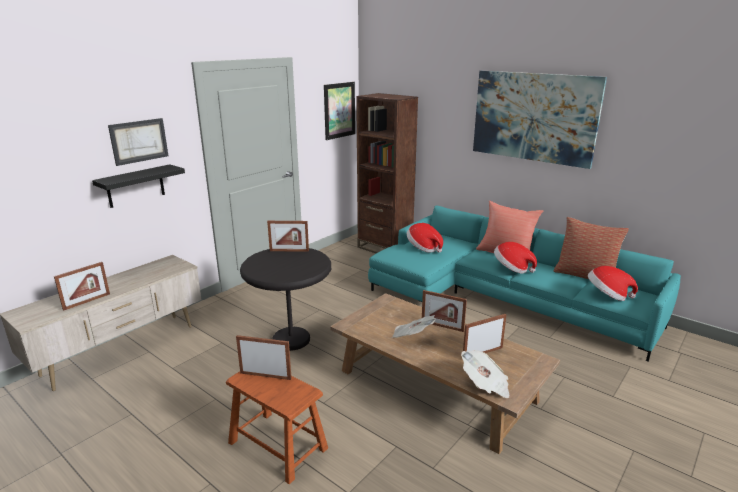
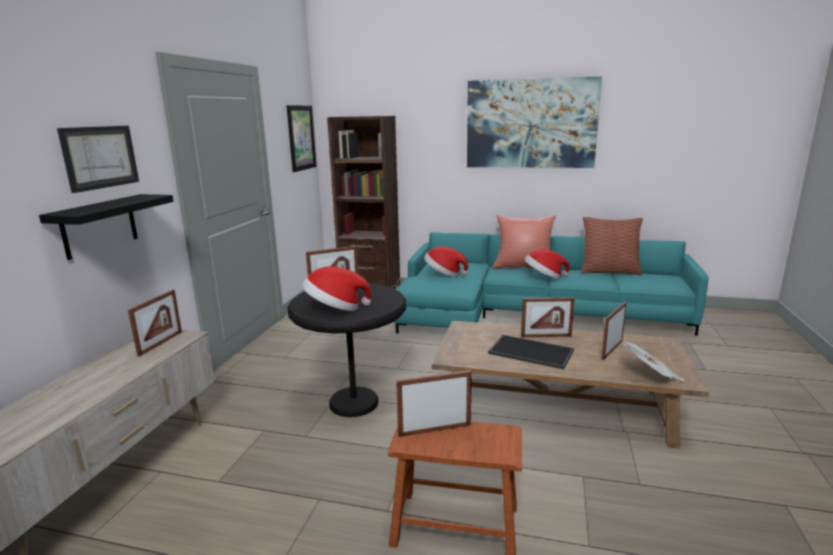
camera: 25 degrees left, 5 degrees down
(87, 301) = (69, 408): picture frame -> picture frame (160, 343)
(412, 337) = (529, 352): newspaper -> tray
(607, 295) = (646, 282): hat -> hat (335, 309)

